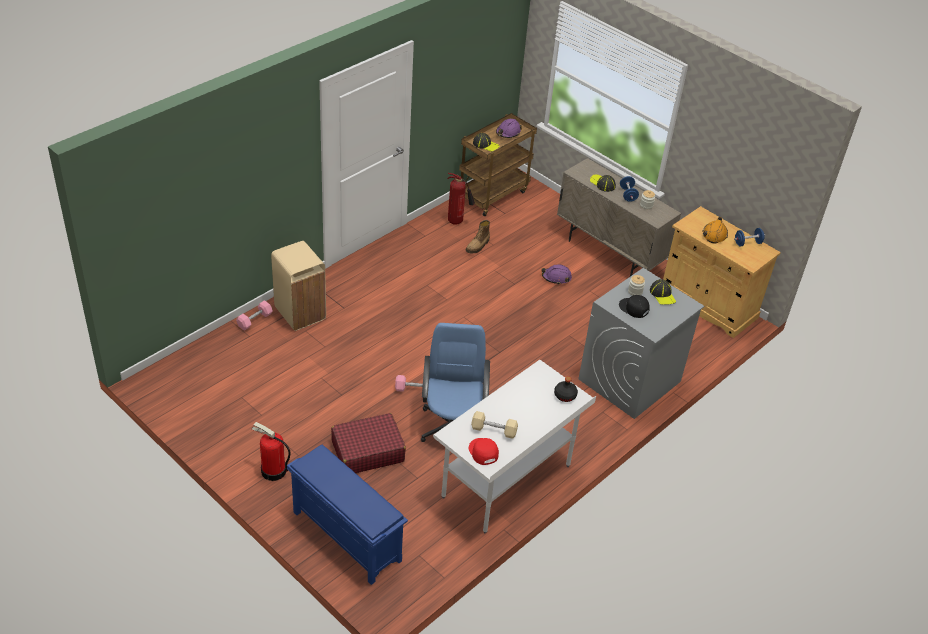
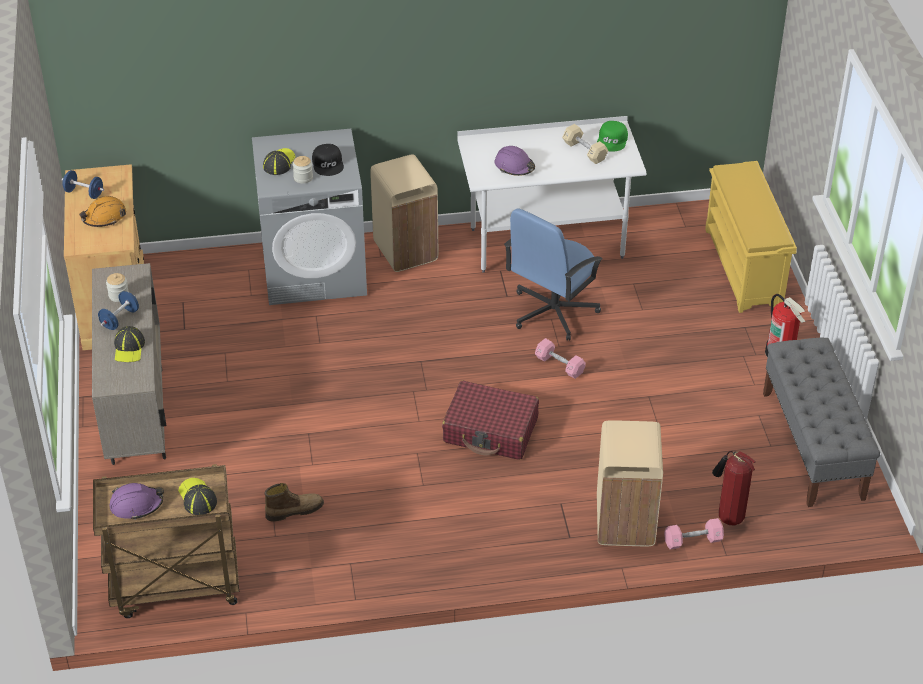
camera: 140 degrees left, 0 degrees up
(213, 410) = (813, 445): none -> grey bench
(345, 536) = (744, 268): blue shoe rack -> yellow shoe rack
(367, 451) = (665, 328): red suitcase -> red suitcase (491, 430)
(457, 222) = (280, 564): fire extinguisher -> fire extinguisher (727, 517)
(483, 452) = (612, 140): red cap -> green cap
(556, 277) = (246, 417): purple hard hat -> purple hard hat (514, 167)
(565, 395) = (483, 149): black bottle -> none
(592, 425) = (406, 251): none -> beige trash can

